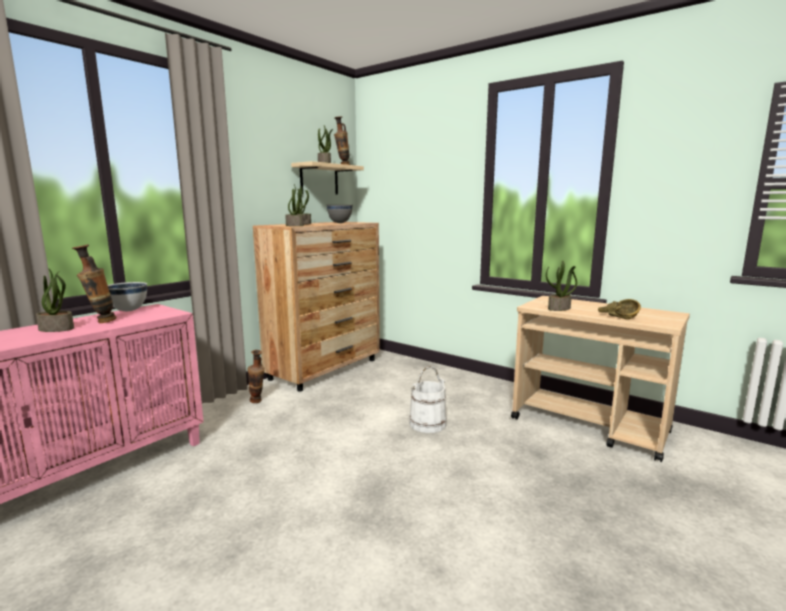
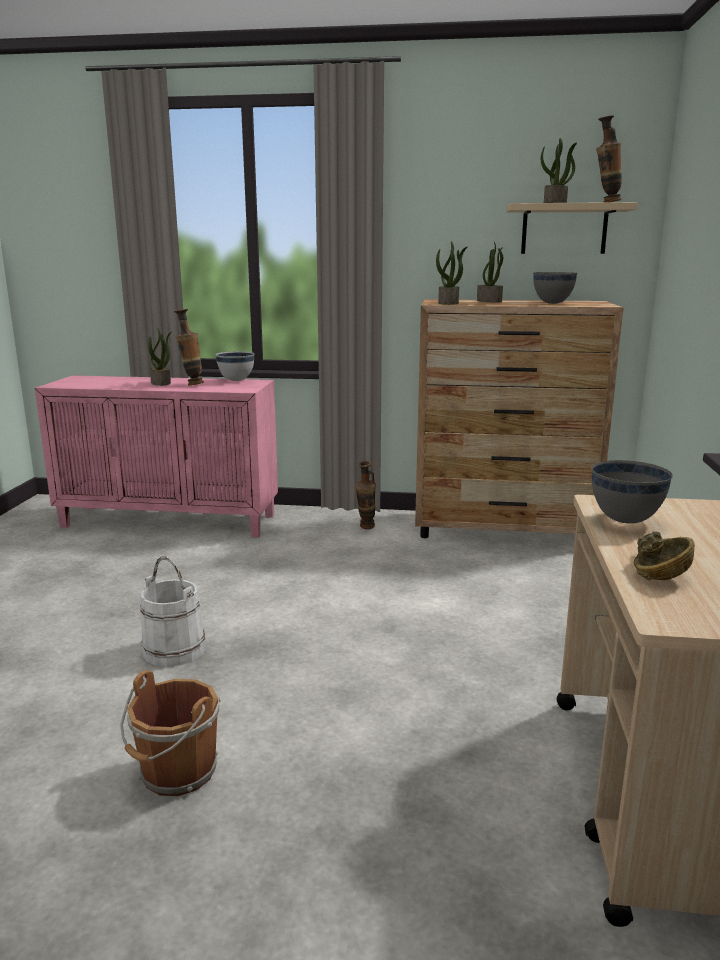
camera: 60 degrees right, 5 degrees up
(427, 423) = (447, 637): white bucket -> white bucket (174, 649)
(511, 565) = (176, 774): none -> brown bucket
(559, 308) = (624, 521): potted plant -> grey bowl

